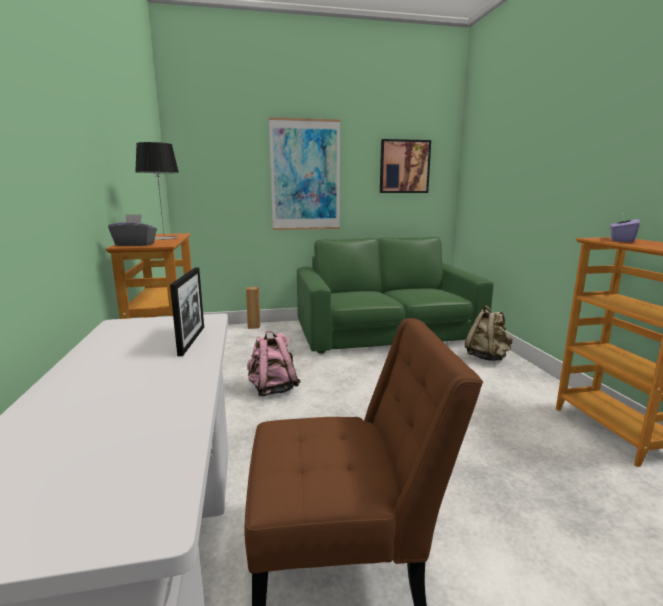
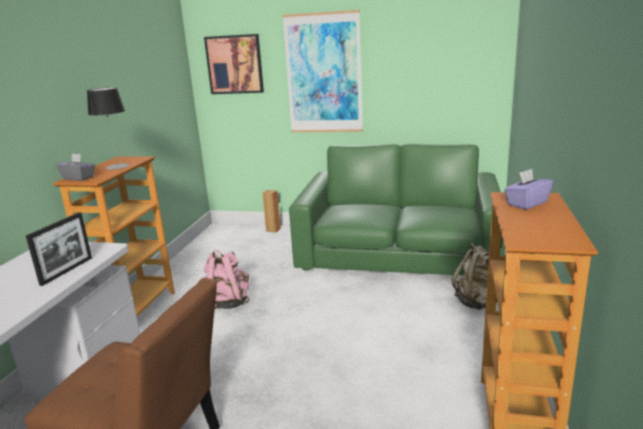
camera: 25 degrees right, 5 degrees up
(404, 166) = (440, 58): picture -> picture (234, 64)

